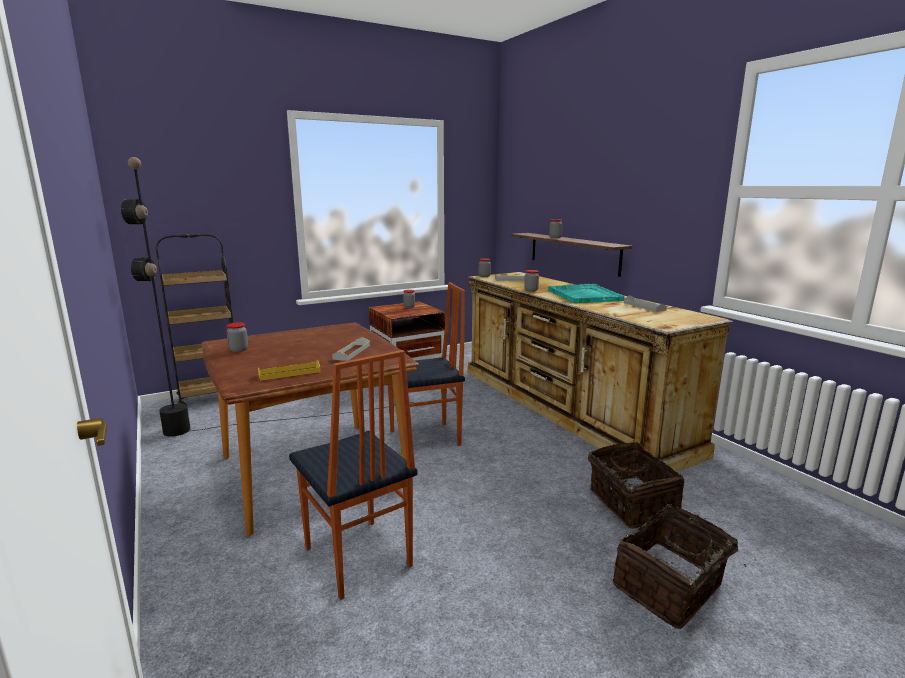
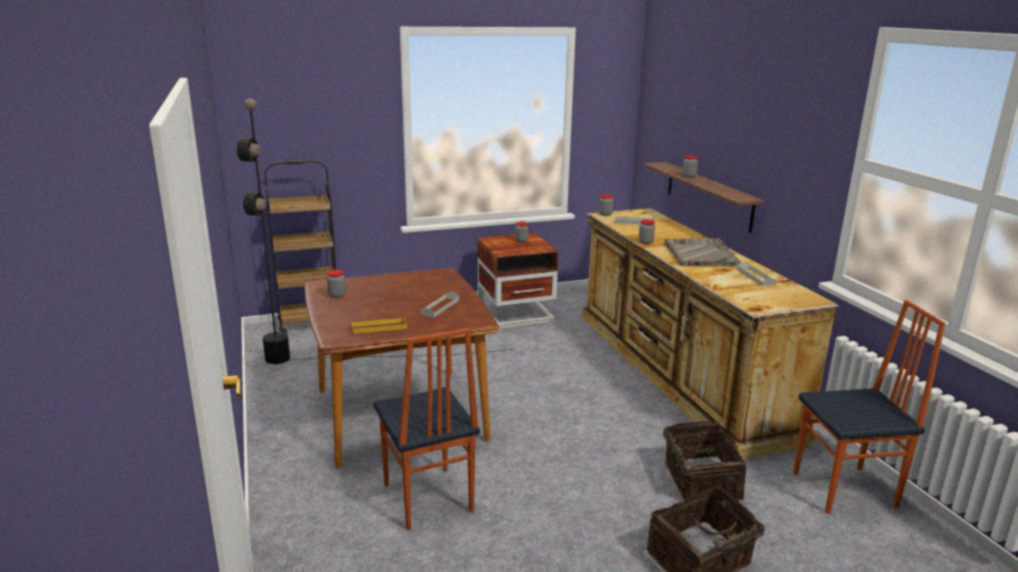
camera: 10 degrees right, 5 degrees up
(426, 438) = (516, 392): chair -> chair (846, 490)
(584, 295) = (700, 254): turquoise tray -> grey tray

